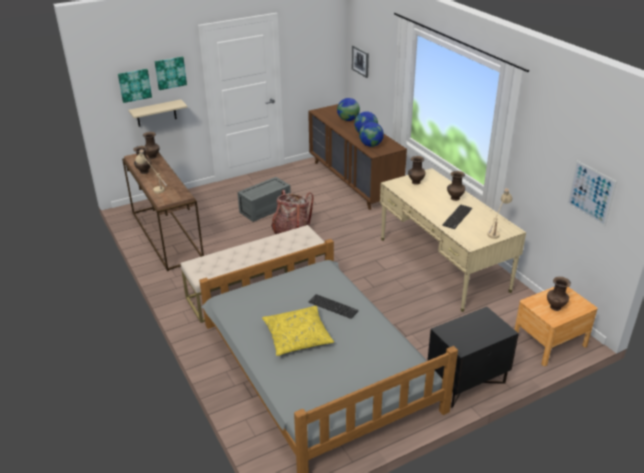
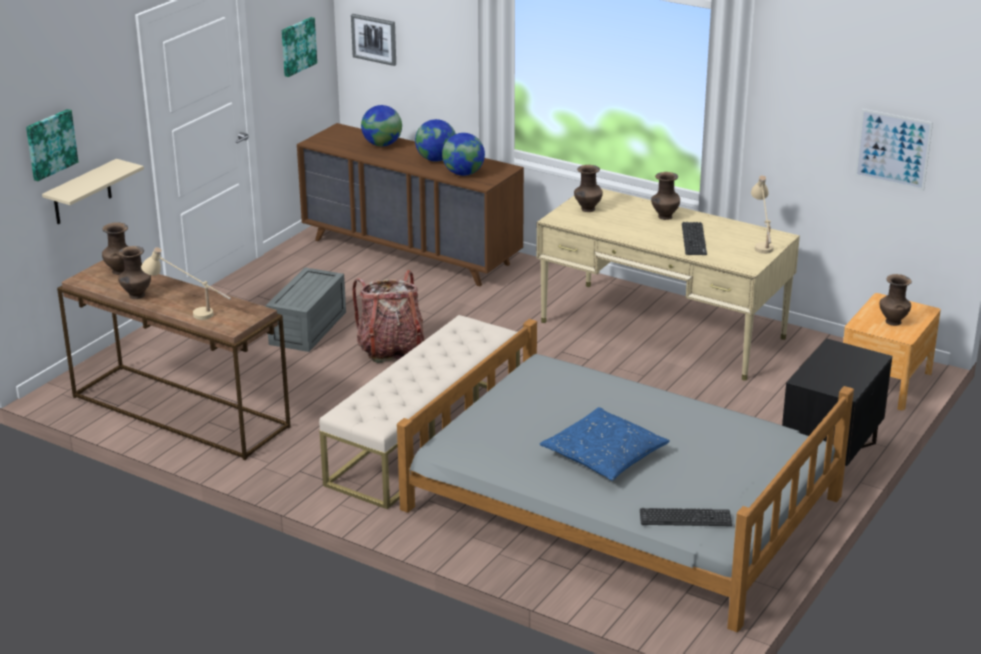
camera: 30 degrees left, 5 degrees down
(170, 72) = (100, 110): picture -> picture (297, 46)
(297, 336) = (604, 455): yellow pillow -> blue pillow
(333, 306) = (612, 406): keyboard -> keyboard (685, 518)

